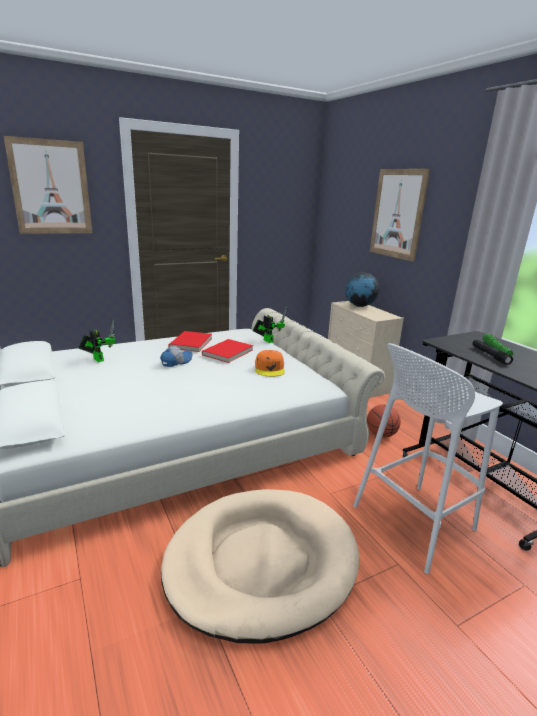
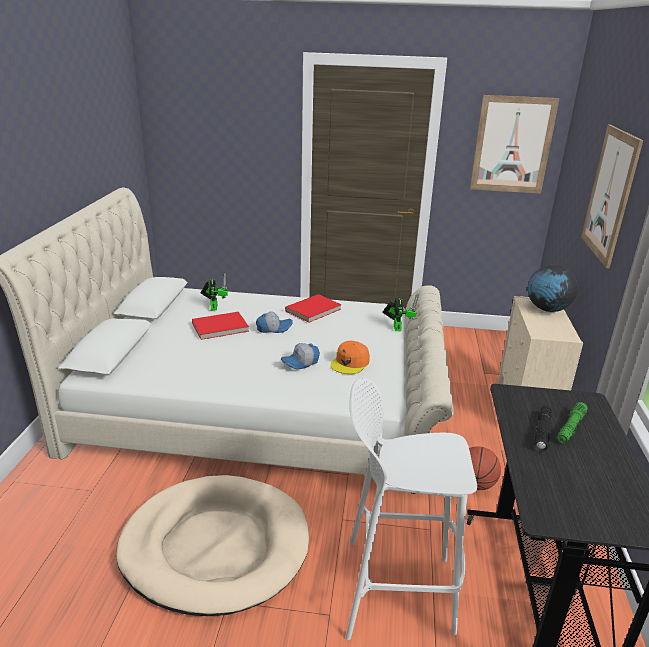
camera: 35 degrees right, 5 degrees up
(51, 187) = (231, 126): picture -> picture (512, 145)
(228, 352) = (336, 331): red book -> red book (220, 328)
(233, 378) = (301, 362): none -> cap

